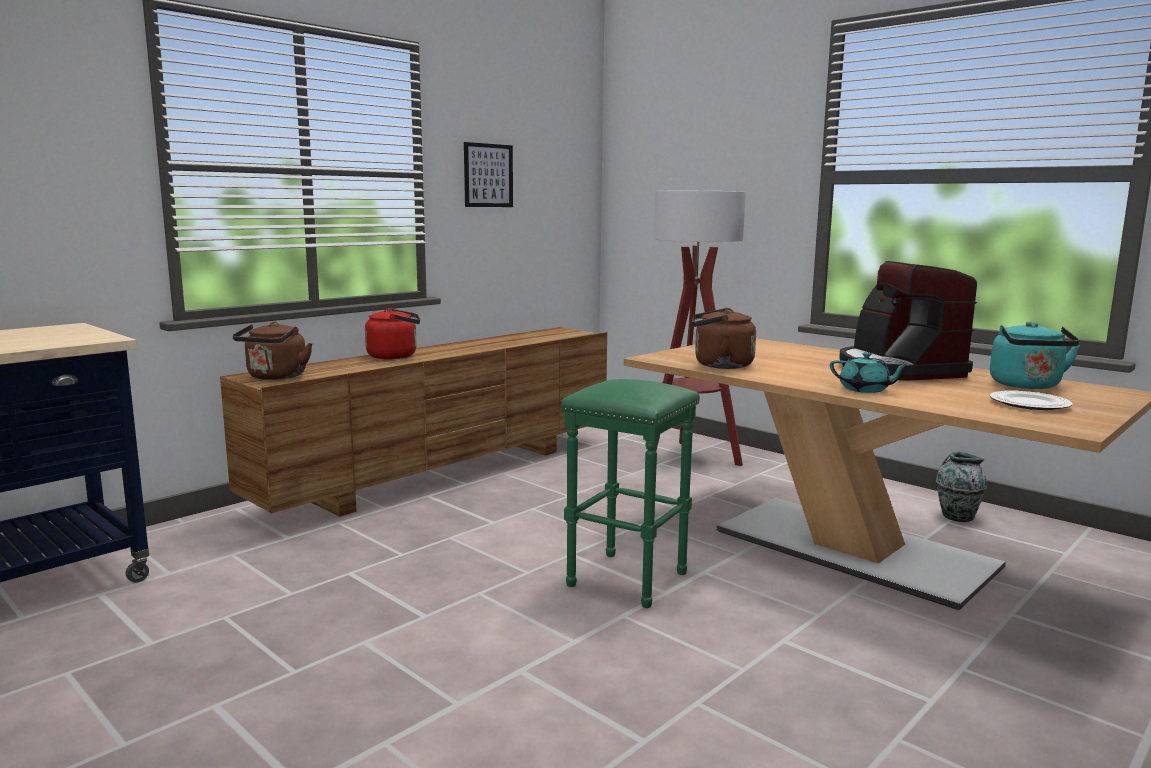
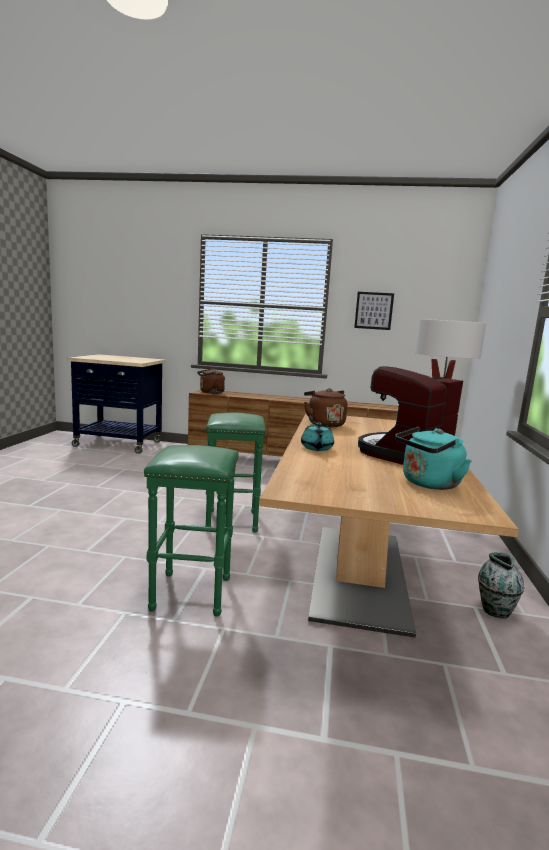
camera: 55 degrees right, 0 degrees up
(395, 356) = (276, 397): red kettle -> none
(855, 670) = (190, 592): none -> green stool
(1030, 404) = (355, 483): plate -> none

